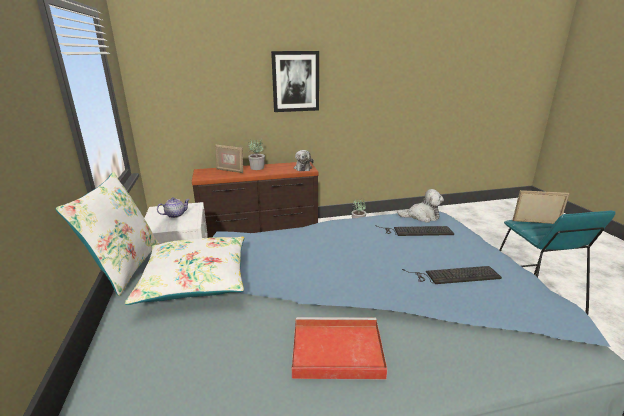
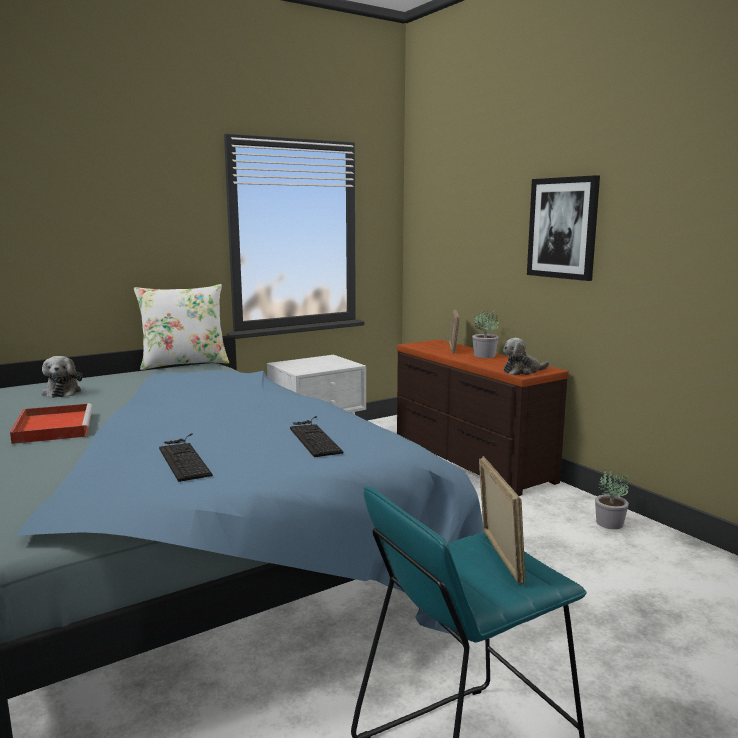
camera: 70 degrees right, 10 degrees down
(175, 215) = (320, 364): teapot -> none
(195, 279) = (159, 377): white pillow -> none
(421, 216) = (376, 439): plush toy -> plush toy (62, 392)

